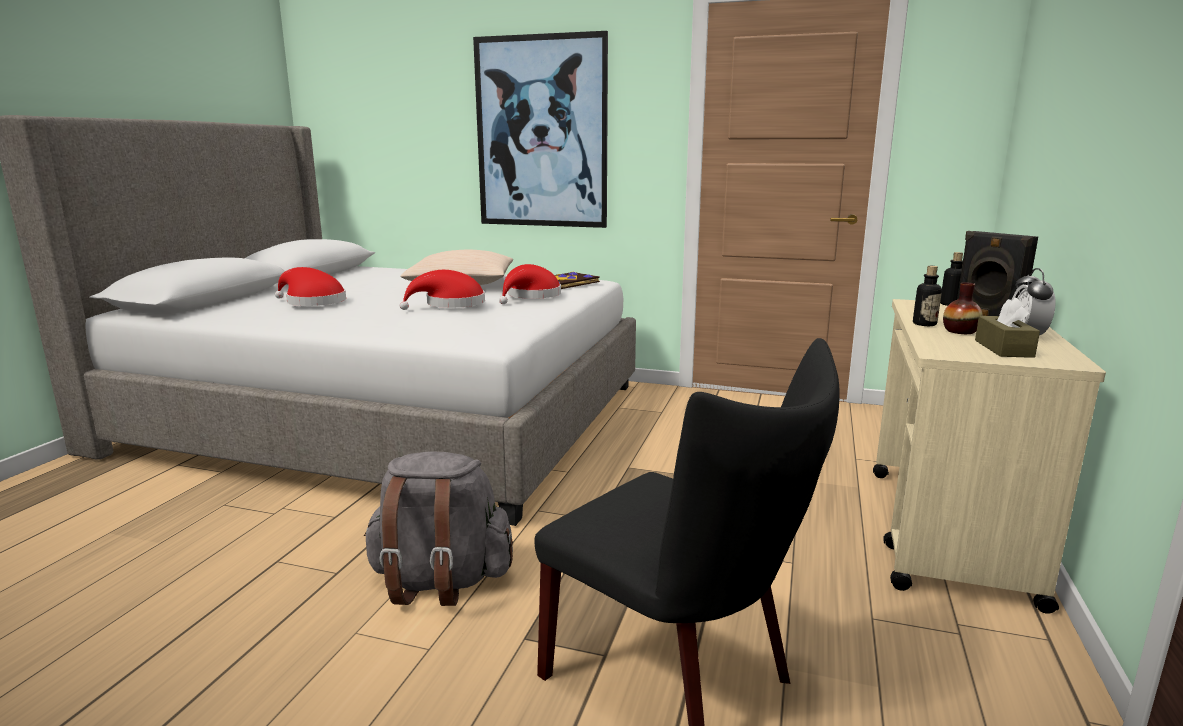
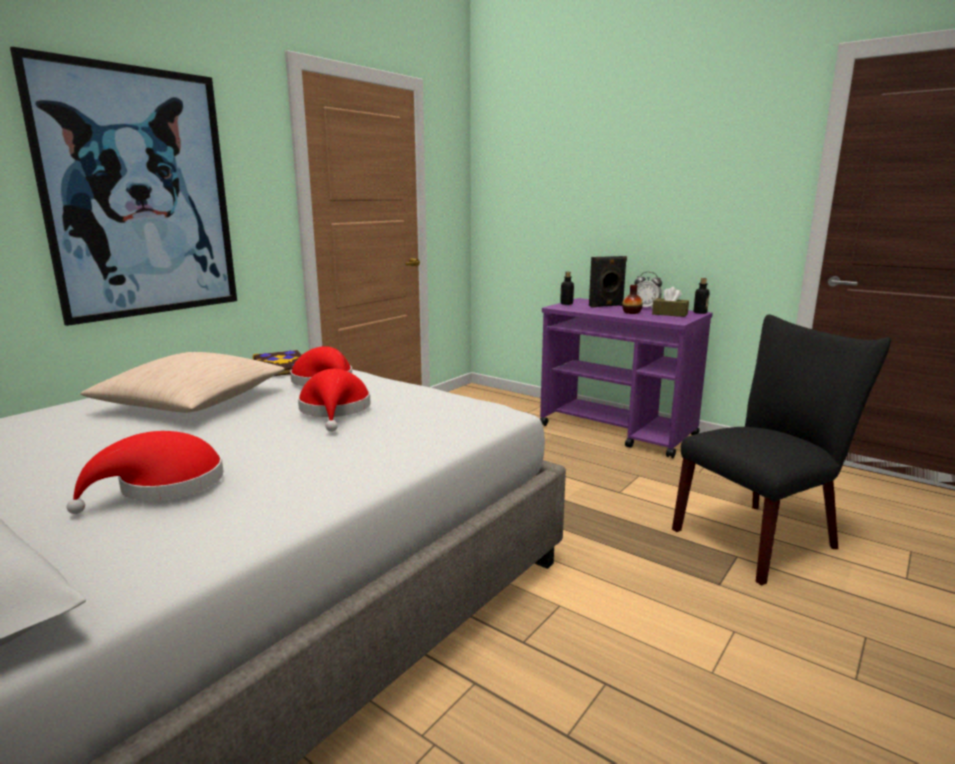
camera: 70 degrees left, 0 degrees up
(440, 581) = (635, 616): grey backpack -> none
(924, 324) = (612, 313): bottle -> bottle (700, 312)
(947, 533) = (618, 431): beige cart -> purple cart

